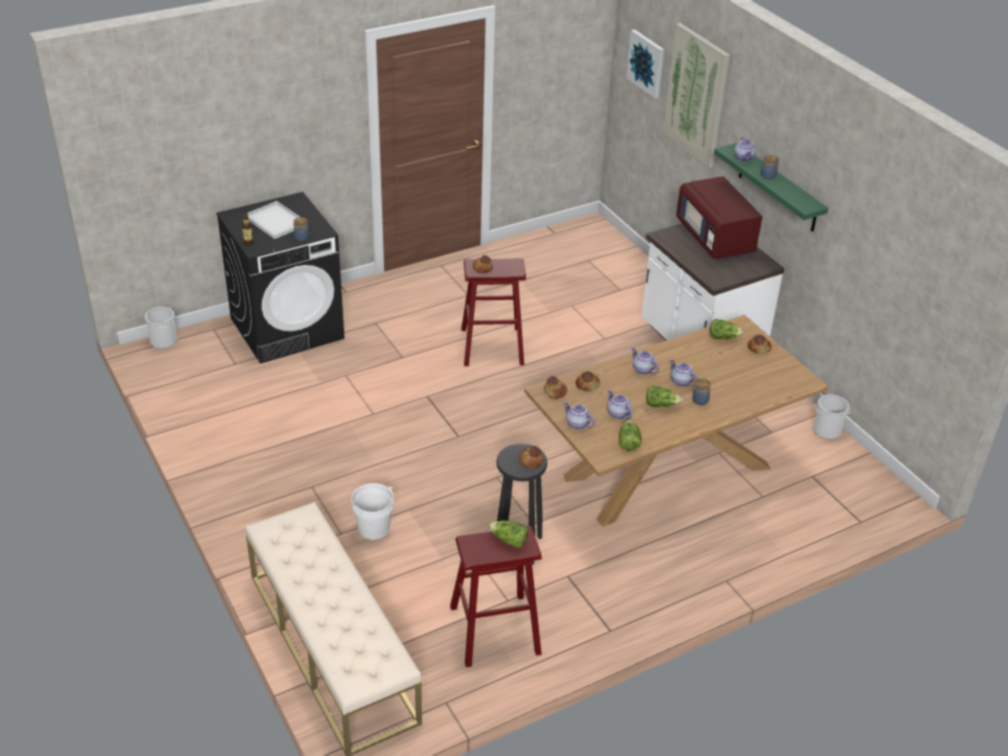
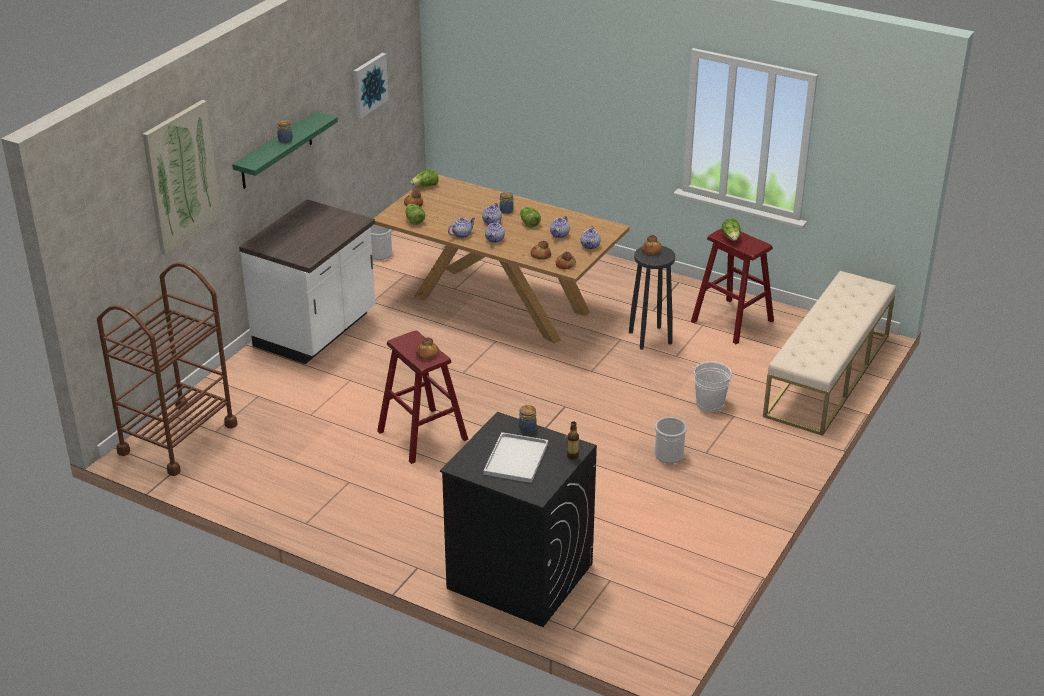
camera: 120 degrees left, 5 degrees down
(164, 341) = (629, 654): bucket -> bucket (668, 454)
(593, 244) = (178, 438): none -> brown cart
(628, 442) = (586, 223): lettuce -> lettuce (425, 186)
(646, 63) = (115, 221): picture -> picture (369, 85)
(715, 239) = (288, 235): red microwave -> none
(744, 158) = (262, 154): teapot -> teapot (461, 234)

